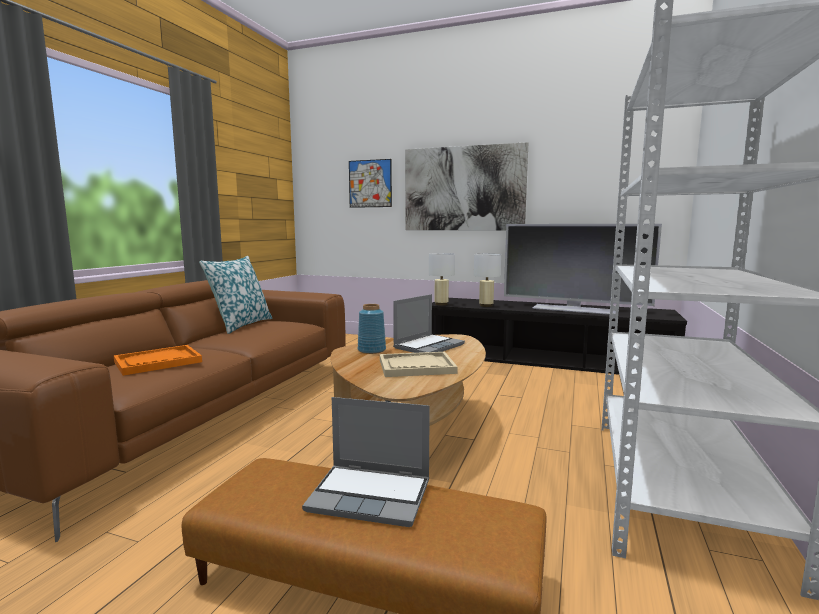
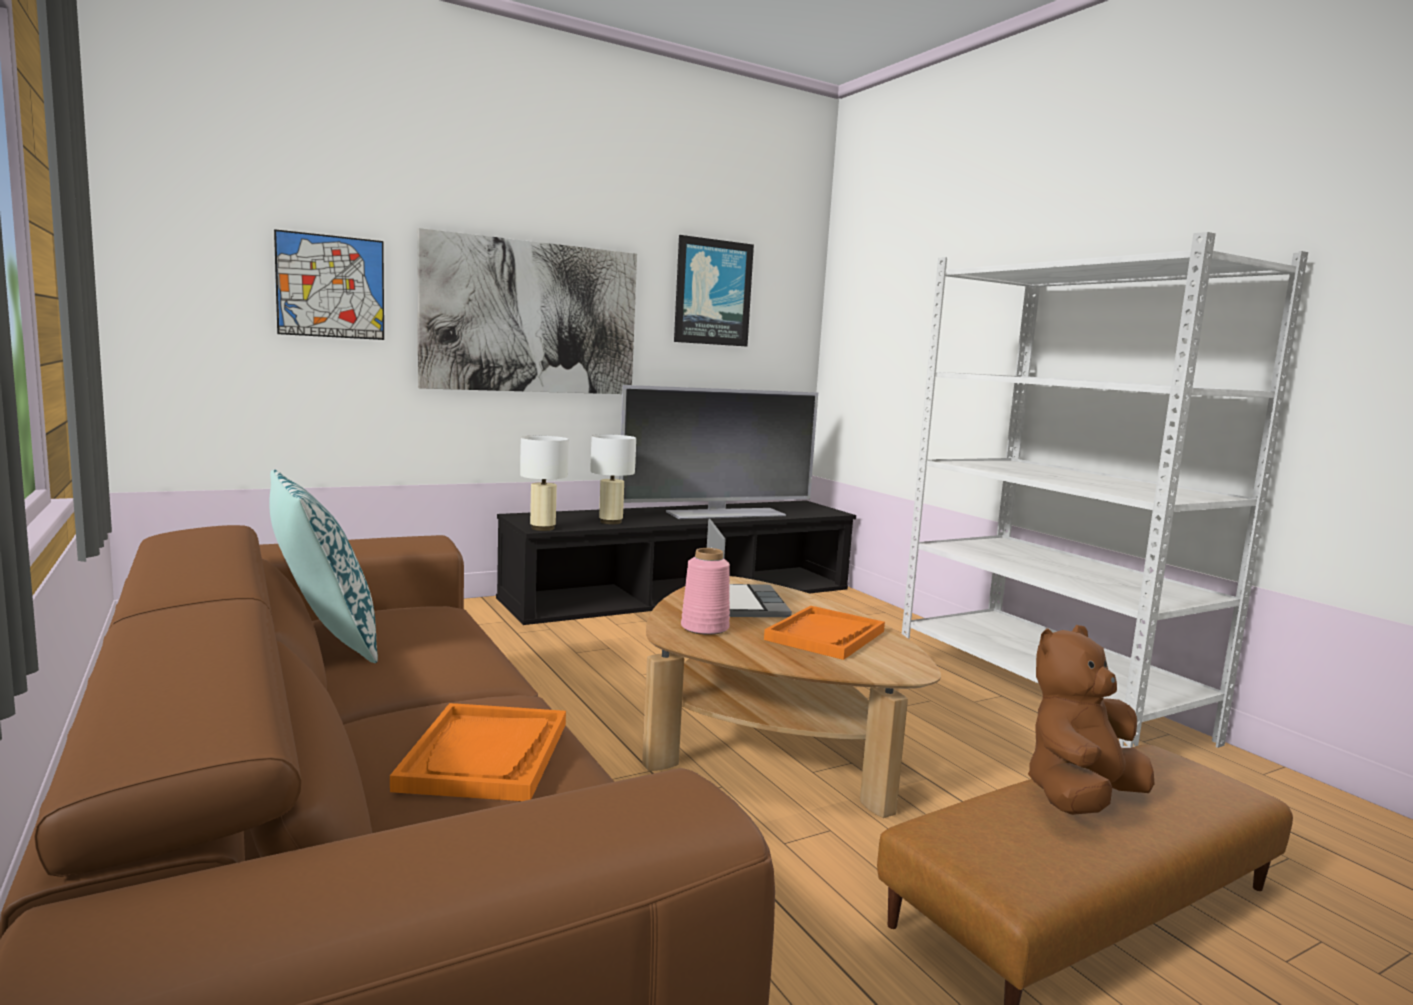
camera: 50 degrees left, 0 degrees up
(371, 350) = (705, 628): blue vase -> pink vase
(371, 495) = (1080, 798): laptop -> brown plush toy
(416, 367) = (825, 635): beige tray -> orange tray
(588, 159) = (712, 292): none -> picture

